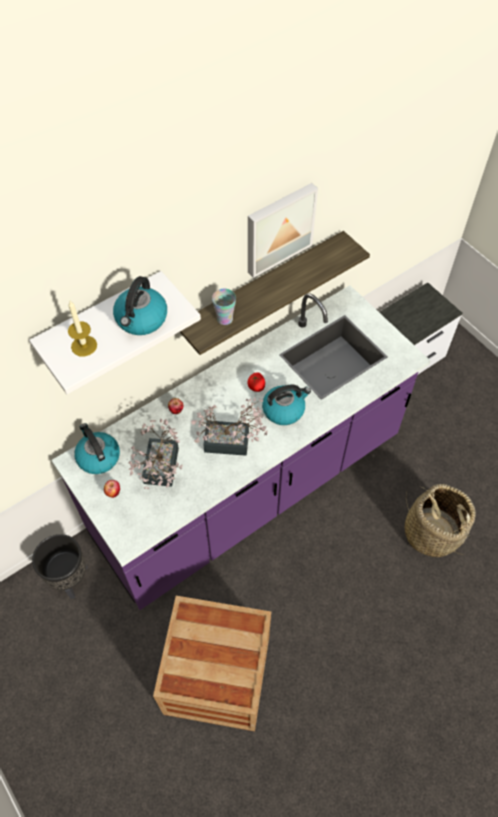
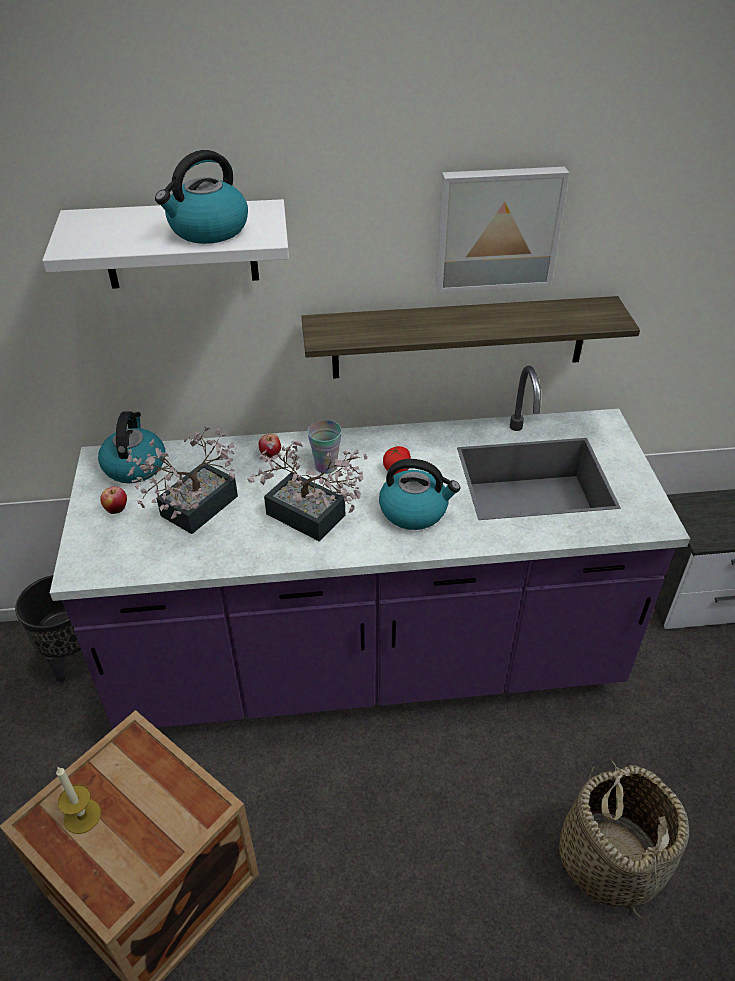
camera: 30 degrees right, 15 degrees down
(84, 346) = (112, 231): candle -> candle (82, 816)
(224, 319) = (370, 330): cup -> cup (326, 466)

